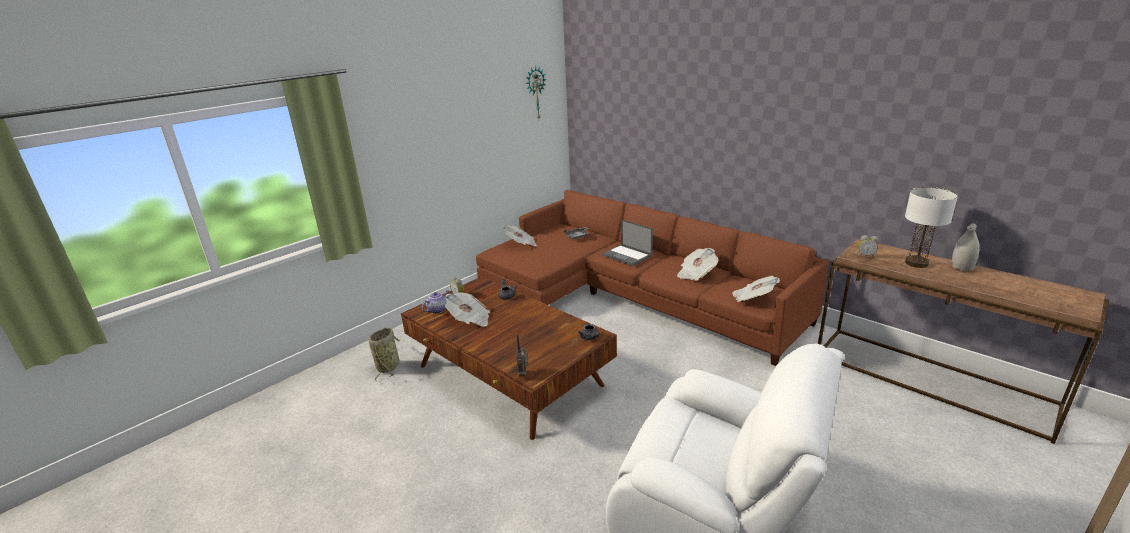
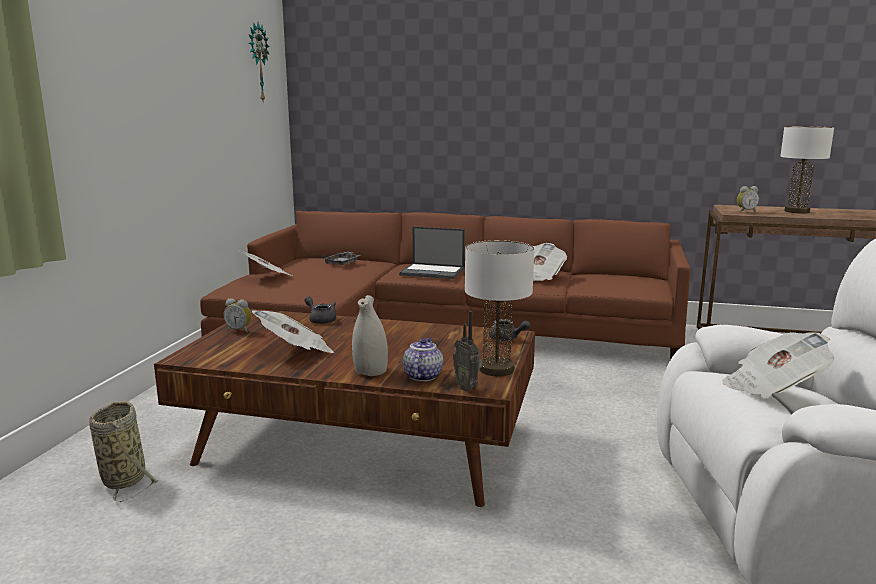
camera: 30 degrees left, 10 degrees down
(437, 309) = (222, 349): teapot -> teapot (422, 376)
(554, 363) = (496, 369): none -> table lamp
(753, 298) = (631, 286): newspaper -> newspaper (772, 387)
(961, 268) = (836, 210): white vase -> white vase (370, 371)

